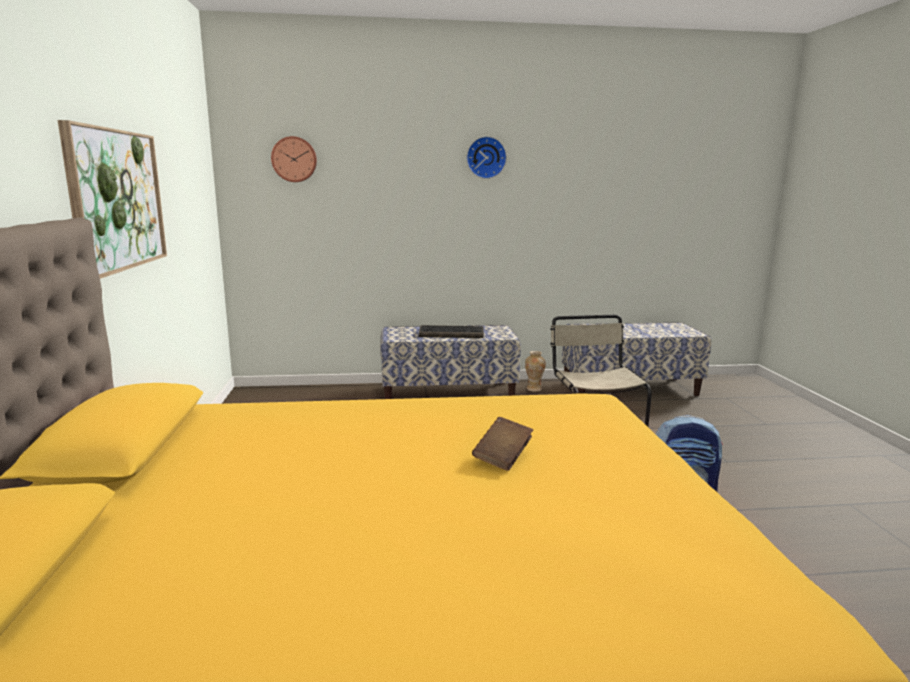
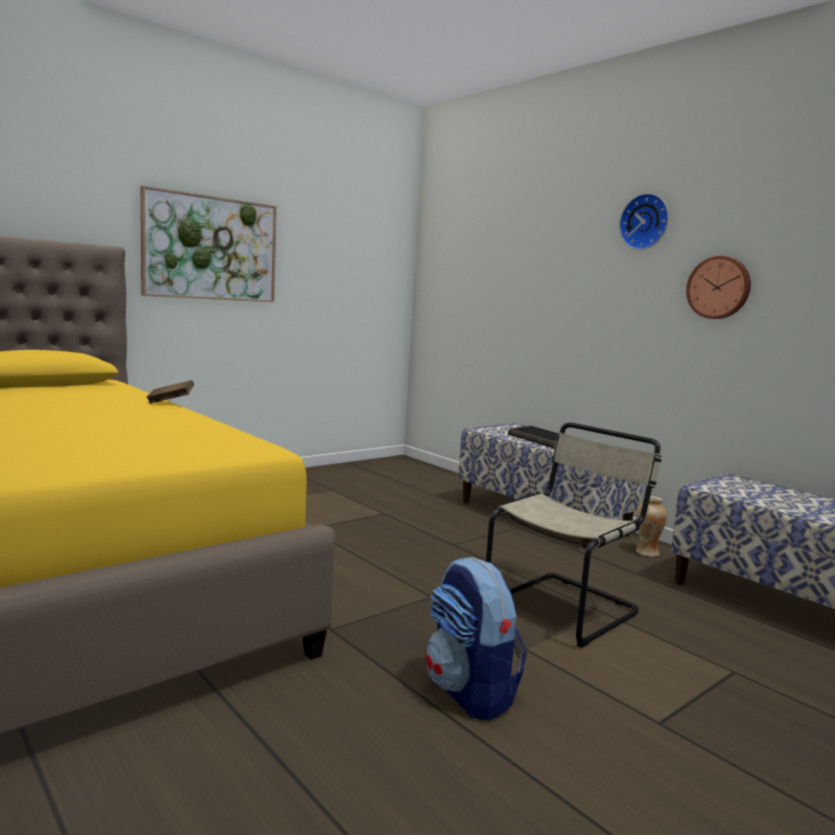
camera: 55 degrees right, 5 degrees down
(294, 159) = (467, 235): wall clock -> wall clock (719, 287)
(503, 457) = (60, 432): brown book -> brown book (170, 402)

